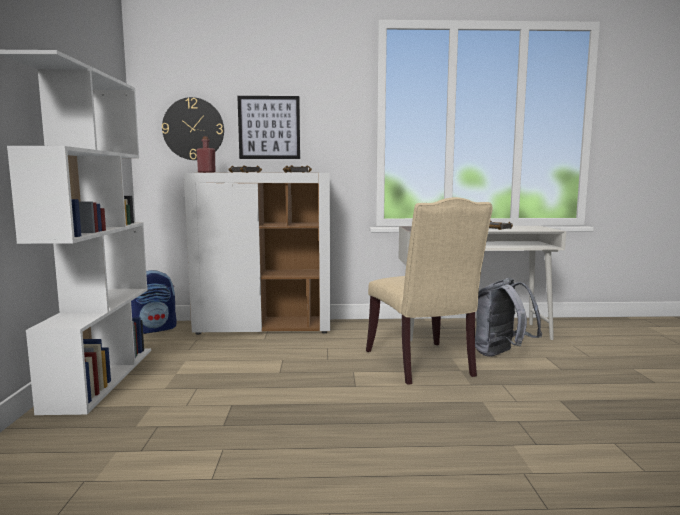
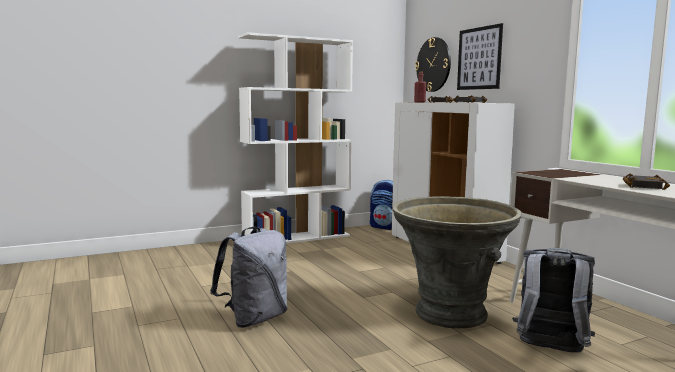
camera: 65 degrees right, 0 degrees up
(373, 454) = (254, 319): none -> grey backpack
(423, 364) = (450, 314): beige chair -> grey planter

